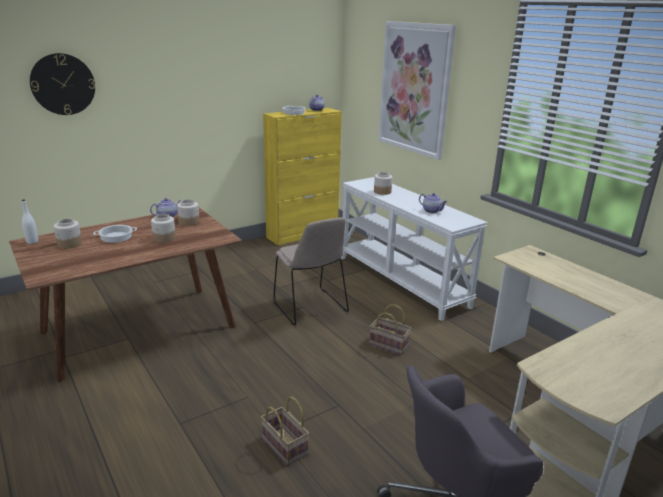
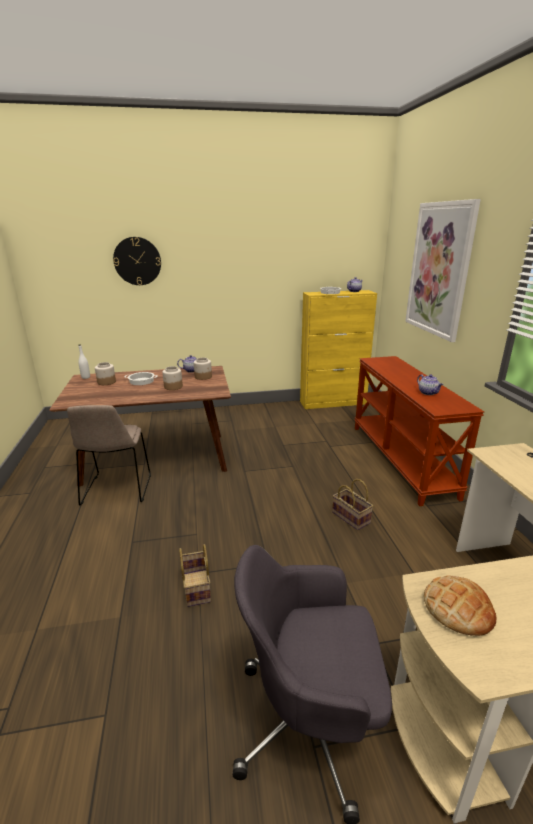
camera: 25 degrees right, 0 degrees up
(311, 308) = (299, 468): beige chair -> beige chair (116, 490)
(382, 192) = (390, 370): jar -> none
(402, 281) = (401, 459): white console table -> brown console table
(567, 375) = (458, 609): none -> bread

